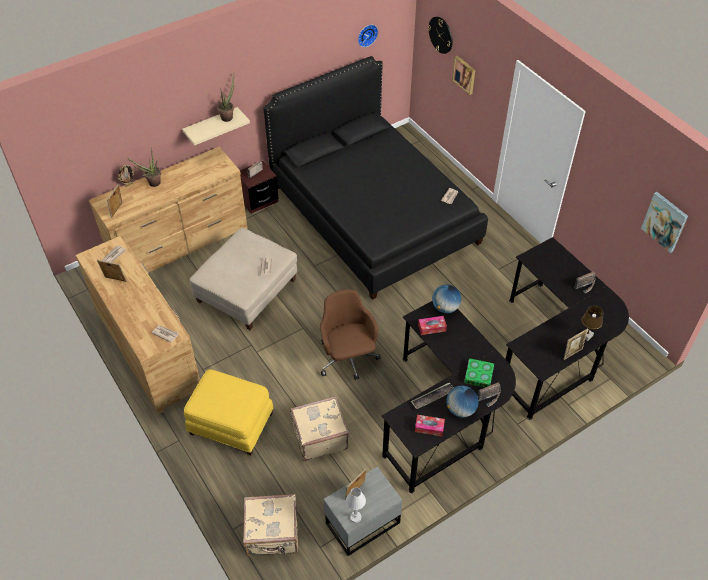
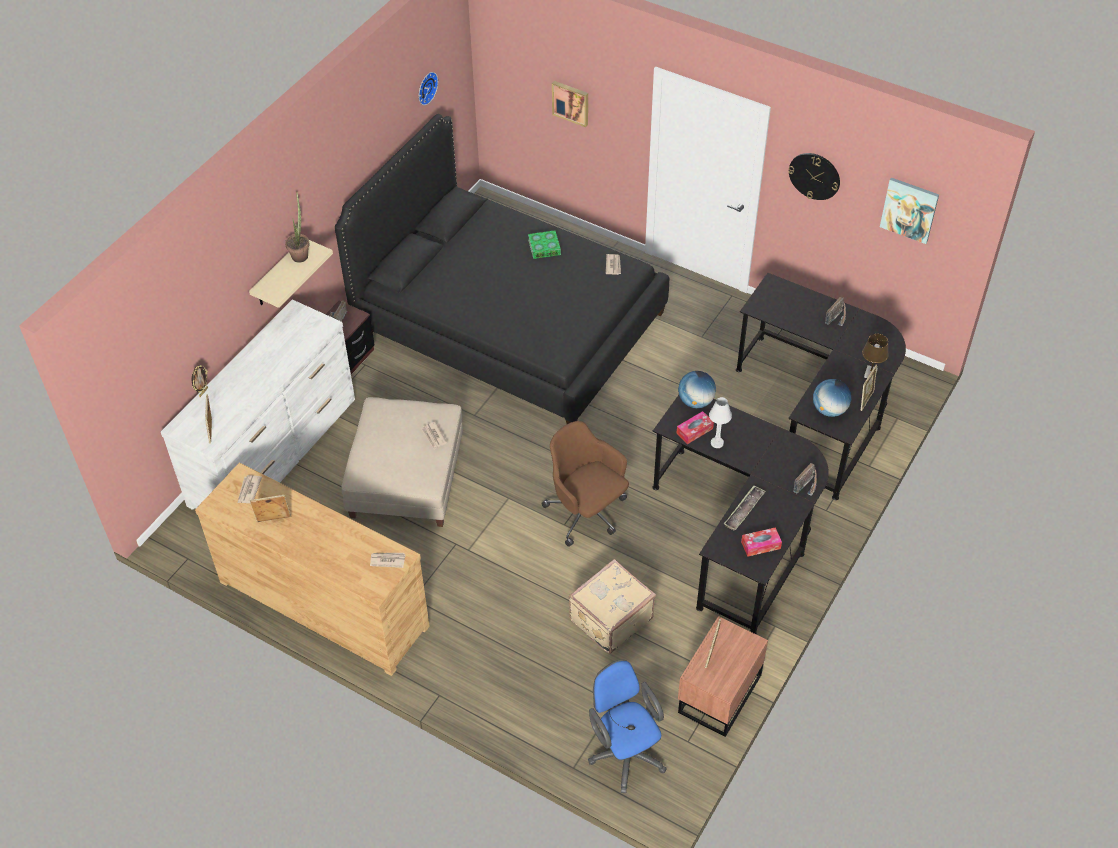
camera: 25 degrees left, 0 degrees up
(152, 184) = (235, 380): potted plant -> none
(179, 243) = (274, 451): brown dresser -> white dresser
(231, 425) = (493, 650): yellow ottoman -> none
(273, 534) = (625, 752): beige suitcase -> blue office chair
(355, 517) = (728, 682): white table lamp -> white table lamp (717, 443)
(361, 522) = (717, 694): grey nightstand -> brown nightstand
(441, 34) = (521, 59): wall clock -> wall clock (814, 176)
(460, 410) = (783, 511): globe -> globe (829, 410)
(478, 375) = (779, 464): book -> book (544, 247)

